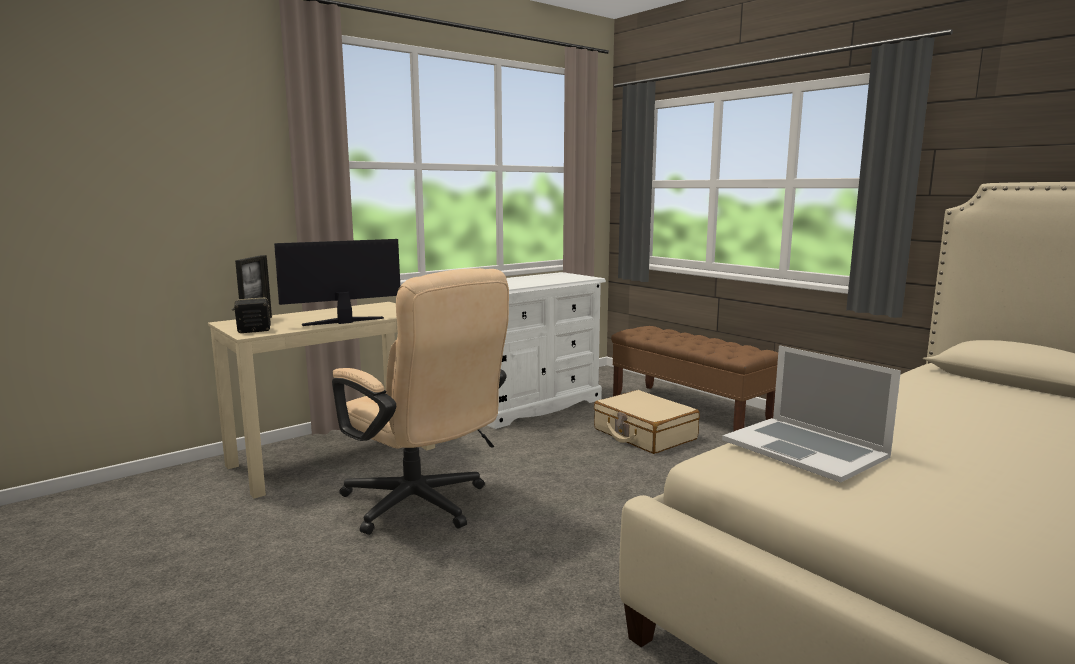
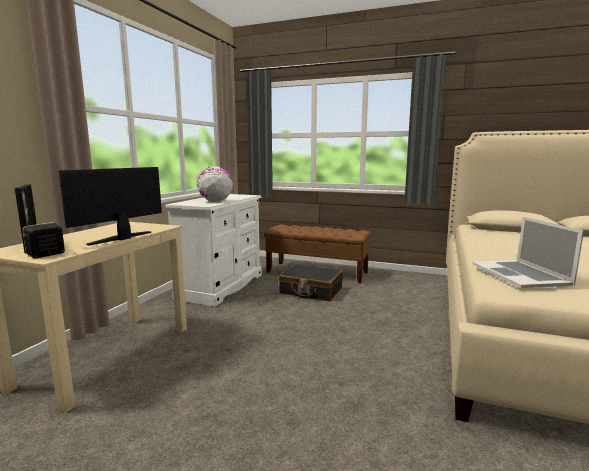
camera: 30 degrees left, 0 degrees up
(423, 507) = (227, 374): beige office chair -> none
(517, 284) = (215, 201): none -> globe
(644, 434) = (311, 291): beige suitcase -> black suitcase
(804, 448) = (520, 274): laptop -> laptop turned 60 degrees clockwise

